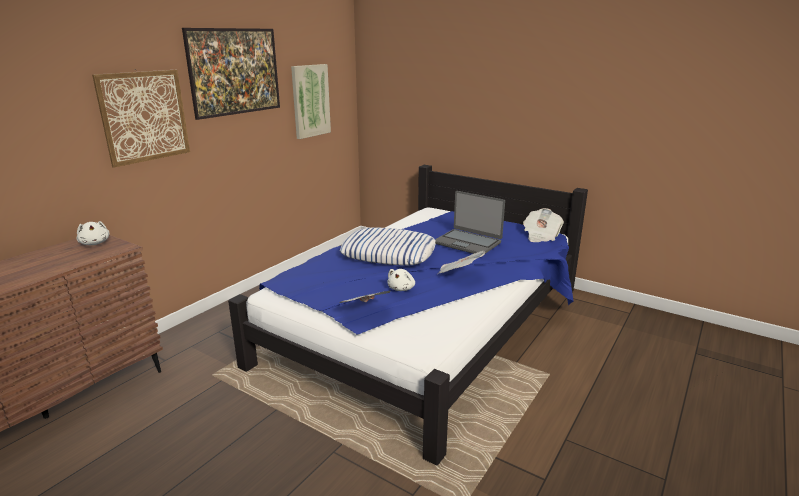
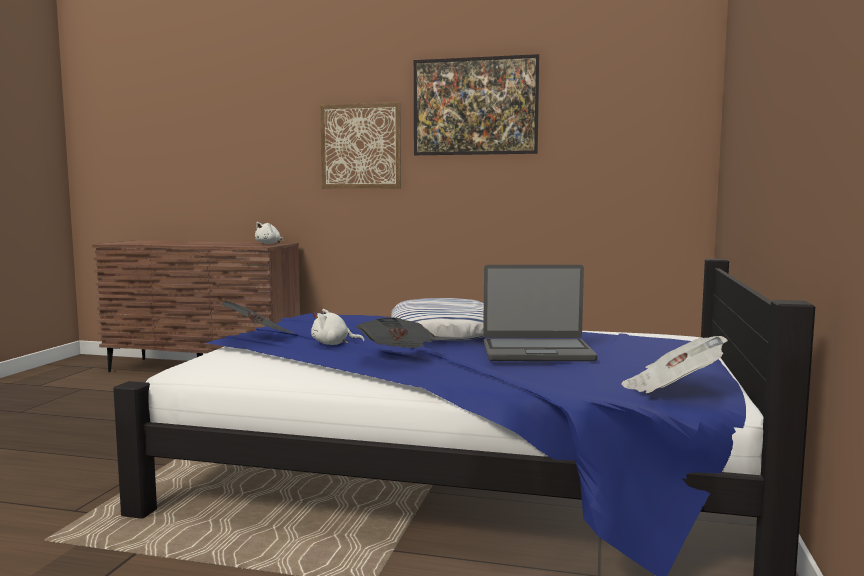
camera: 70 degrees right, 15 degrees down
(310, 101) = (602, 150): picture -> none
(467, 243) = (537, 352): laptop -> laptop turned 105 degrees counterclockwise

